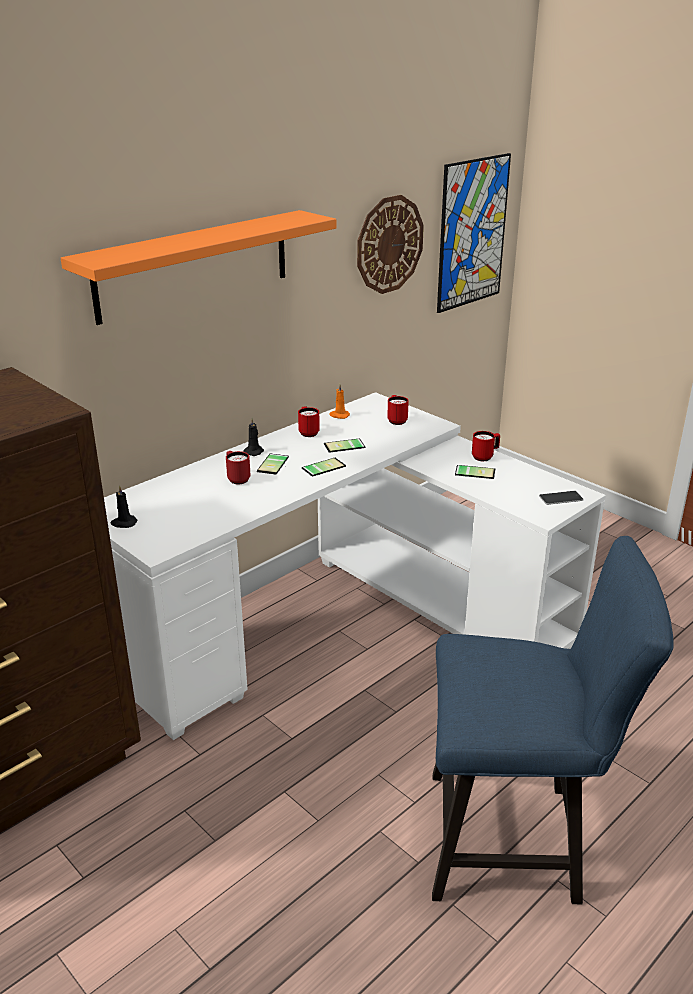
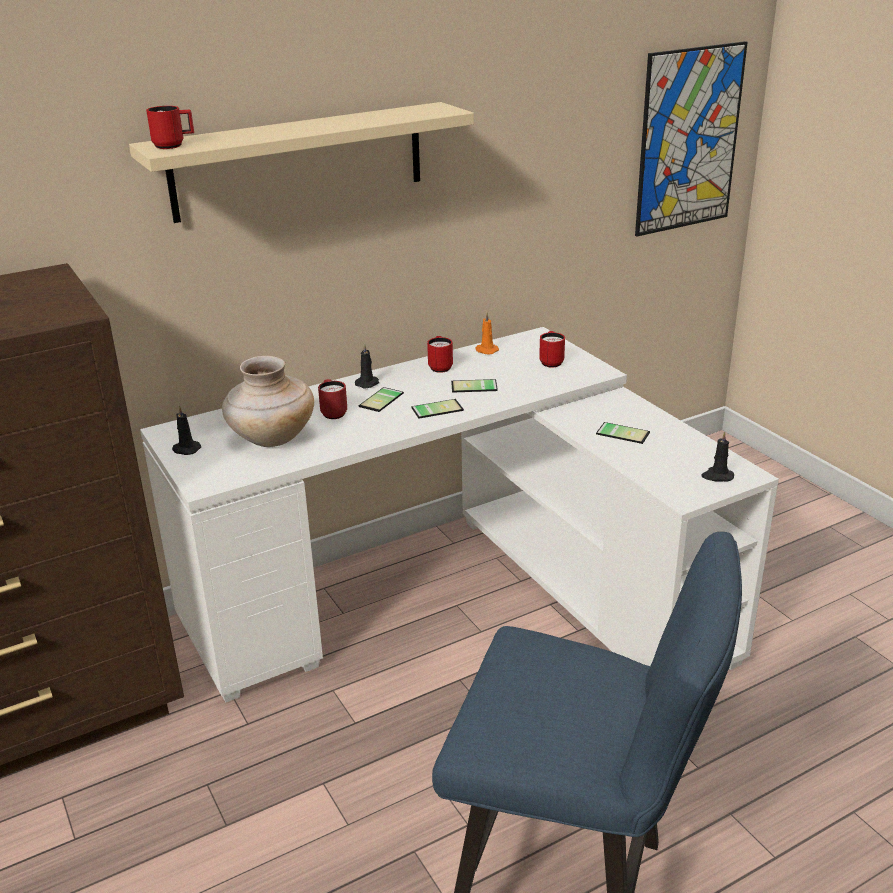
camera: 15 degrees right, 0 degrees up
(194, 265) = (299, 161): orange shelf -> beige shelf
(195, 506) = (271, 438): none -> beige vase
(389, 244) = (567, 149): wall clock -> none
(485, 457) = (645, 416): red mug -> red mug (174, 146)
(561, 498) = (717, 476): phone -> black candle

